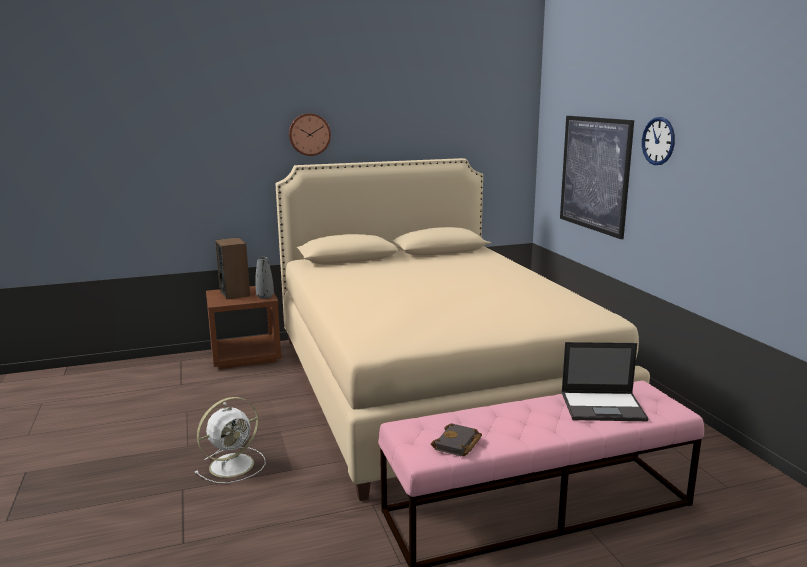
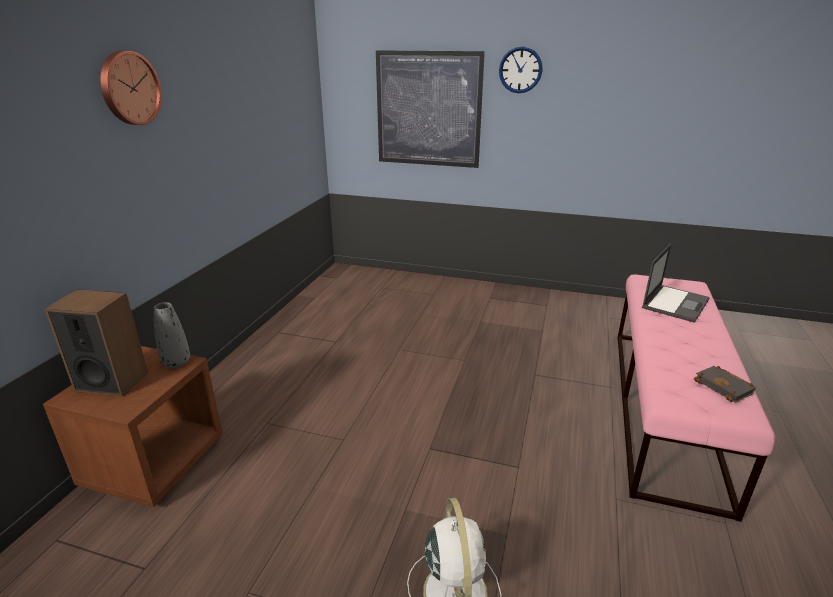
camera: 55 degrees left, 10 degrees up
(431, 385) = (412, 365): beige bed -> none

